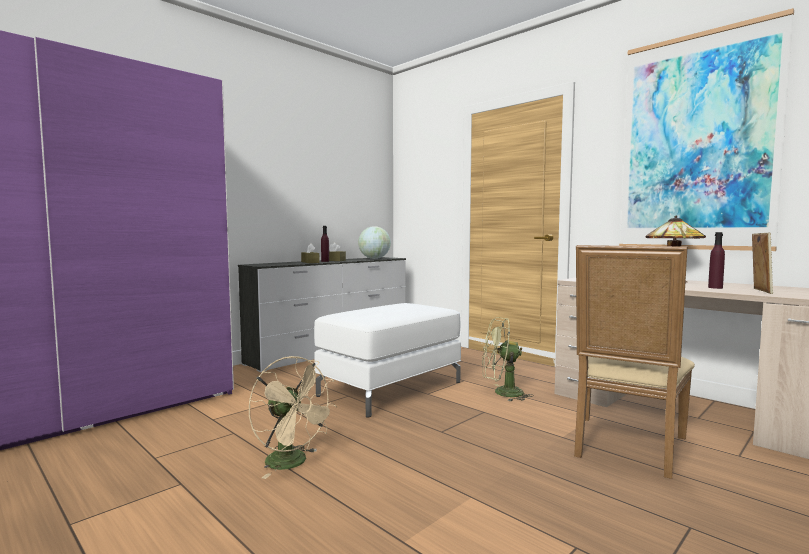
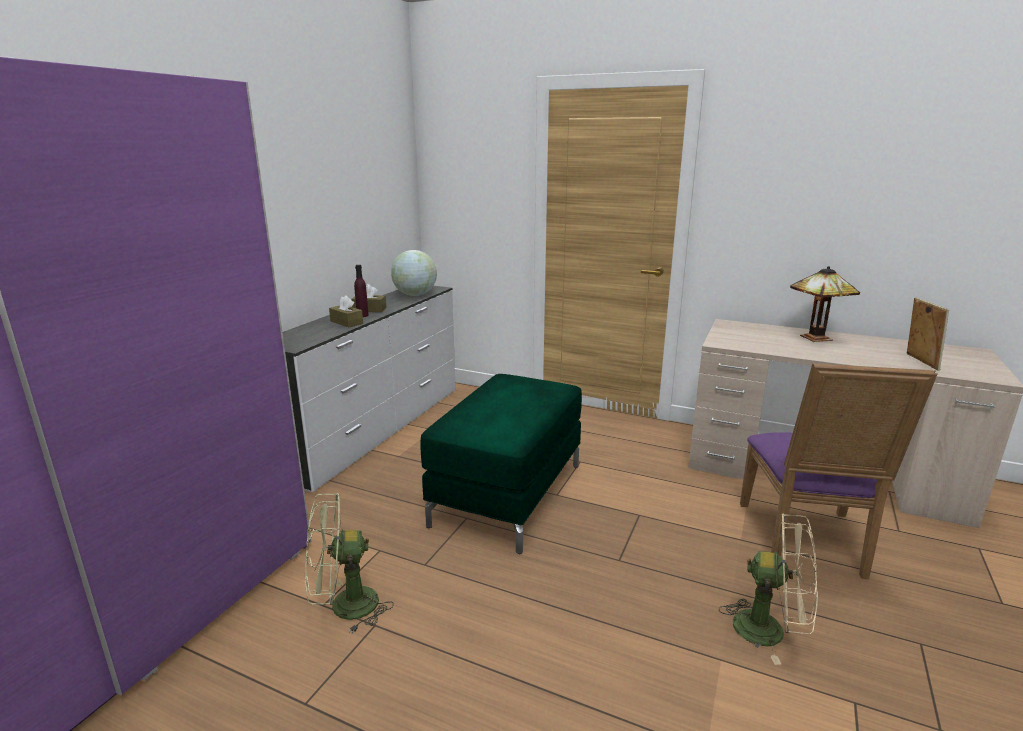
camera: 20 degrees left, 15 degrees up
(293, 463) = (496, 661): beige fan -> beige fan (770, 630)
(391, 388) = (508, 493): white ottoman -> green ottoman
(502, 393) = (636, 477): green fan -> green fan (344, 607)
(625, 448) = (805, 543): beige chair -> purple chair
(697, 143) = (851, 175): picture -> none
(715, 287) = (873, 355): purple bottle -> none

